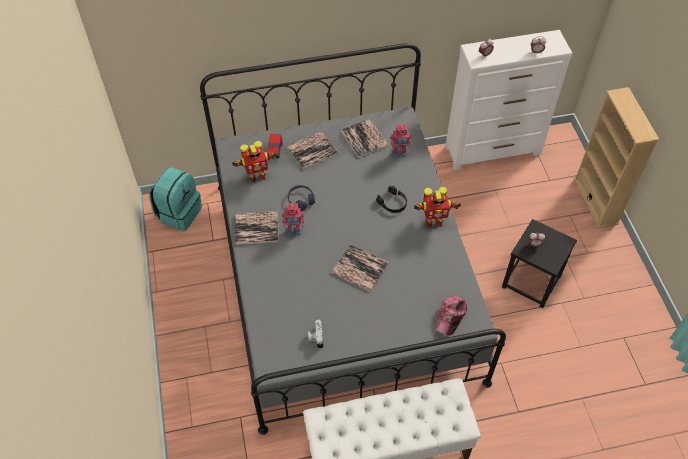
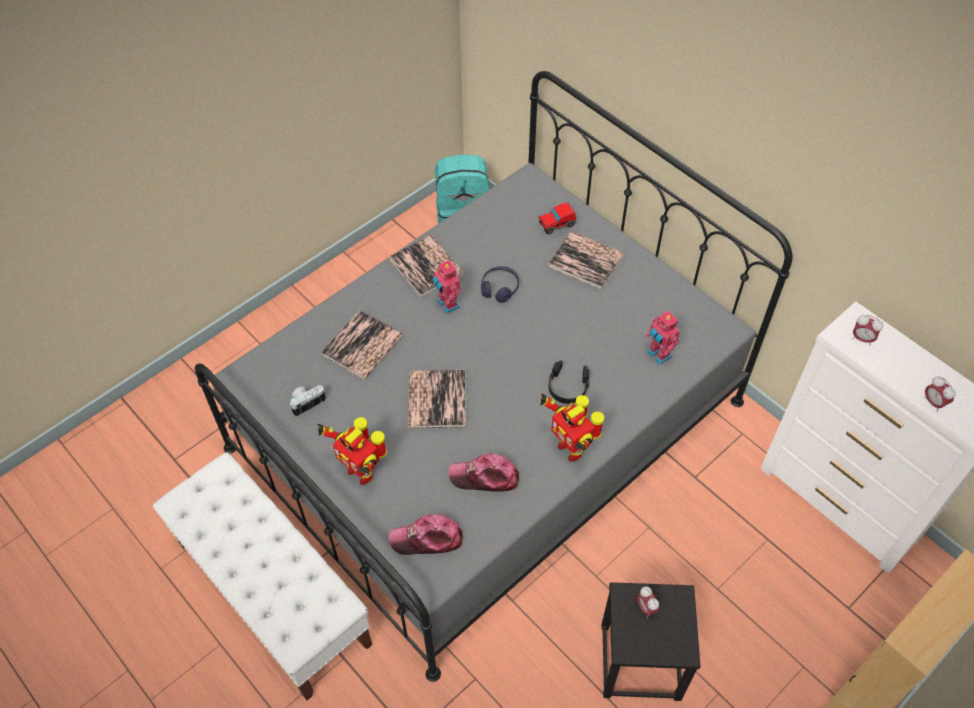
camera: 60 degrees right, 0 degrees up
(256, 176) = (503, 228): toy robot -> toy robot (361, 471)
(364, 139) = (651, 305): book -> book (362, 345)
(427, 270) = (484, 477): none -> cap

